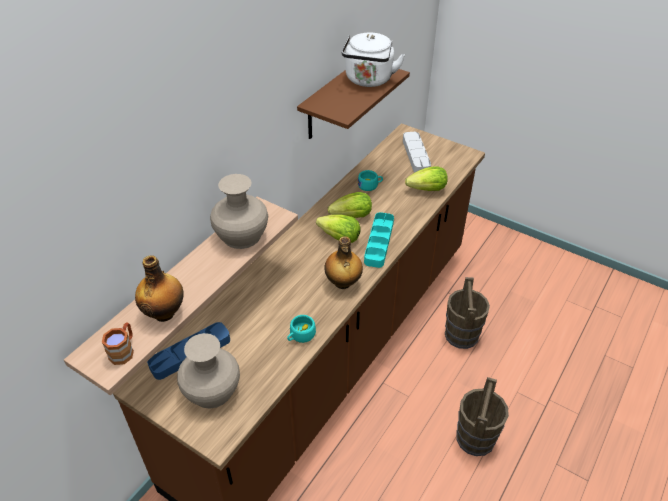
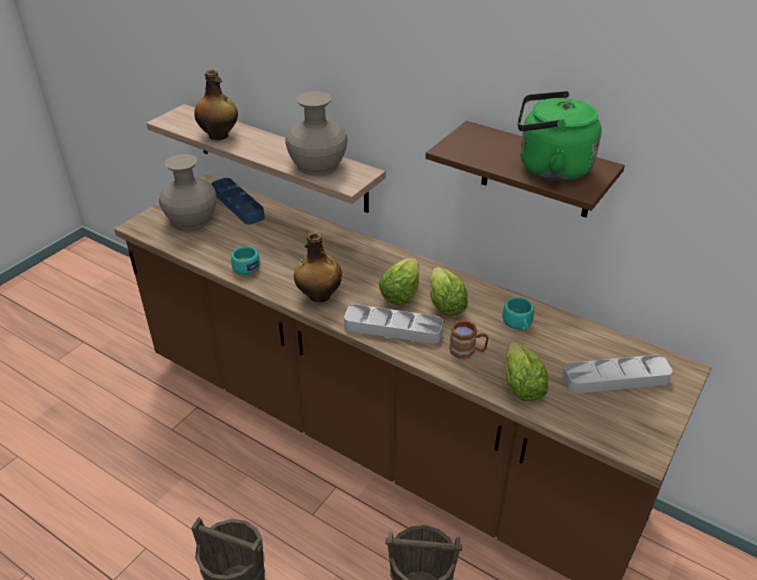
camera: 90 degrees right, 5 degrees down
(124, 350) = (182, 124): brown mug -> brown mug (467, 351)
(368, 80) = (549, 168): white kettle -> green kettle
(379, 242) = (393, 328): turquoise tray -> grey tray

